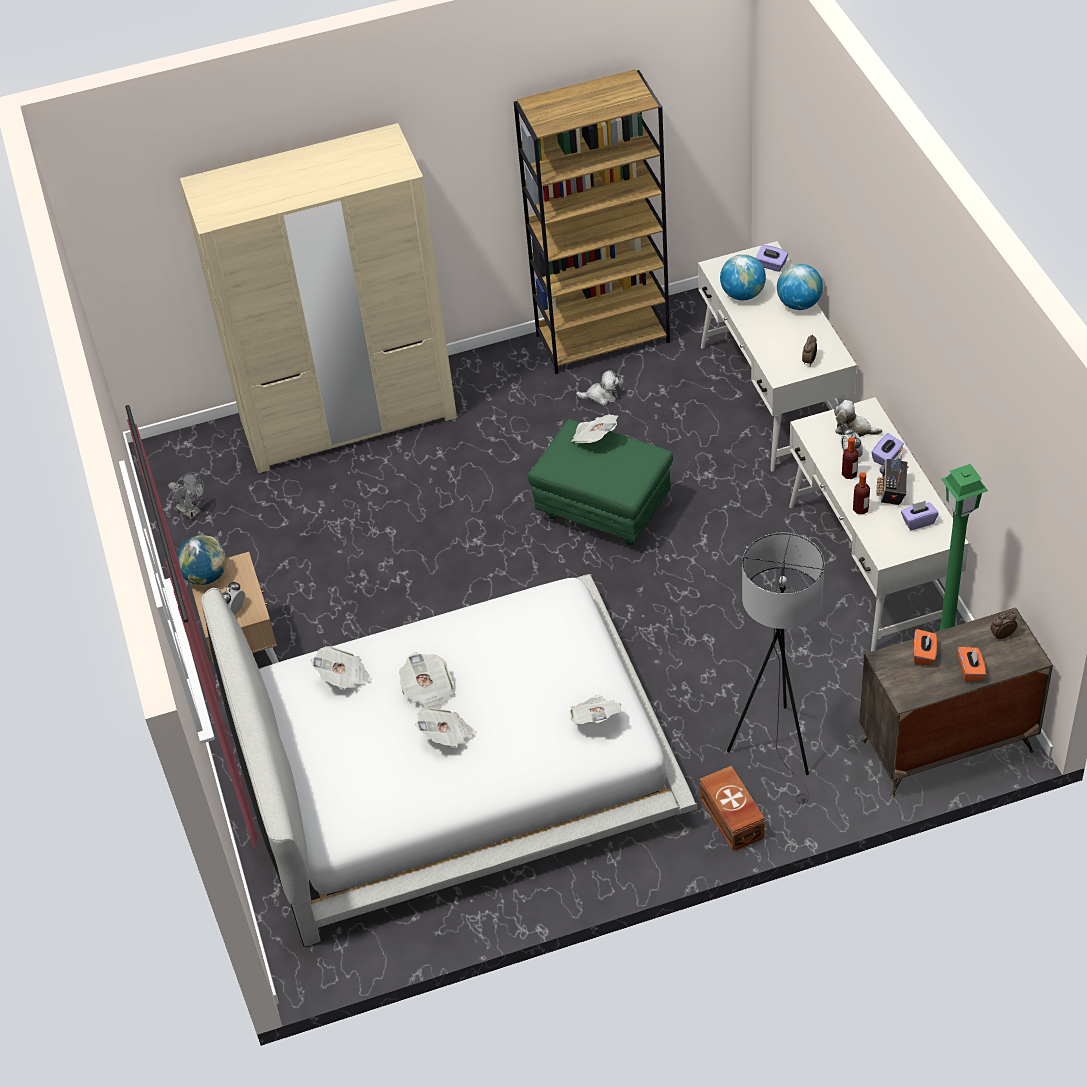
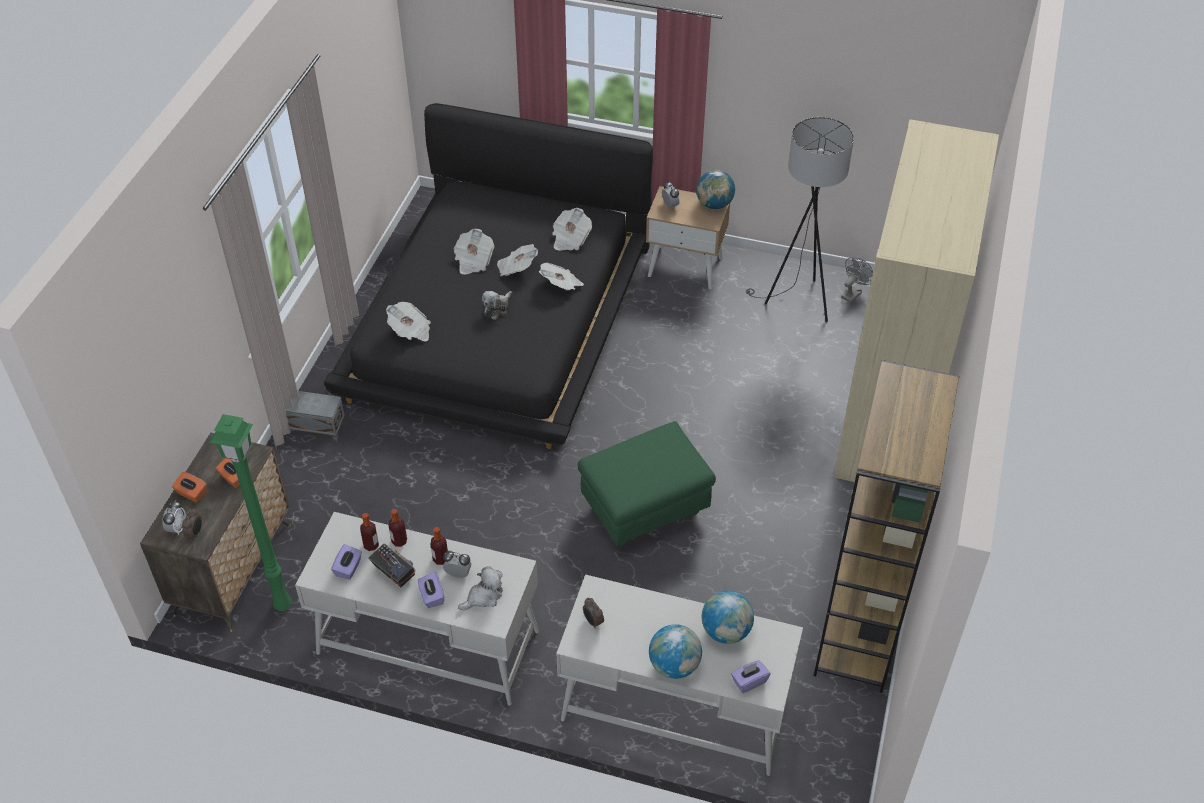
camera: 120 degrees right, 0 degrees up
(191, 512) = (853, 293): grey fan -> grey fan turned 150 degrees clockwise
(454, 763) = (499, 319): white bed -> black bed
(594, 438) = (672, 472): newspaper -> newspaper (561, 285)
(601, 396) = (782, 584): plush toy -> plush toy (497, 308)
(731, 819) = (313, 421): brown storage box -> grey storage box
(779, 748) = (335, 477): grey floor lamp -> grey floor lamp (796, 302)
(883, 523) = (371, 545): none -> bottle
(1011, 651) = (177, 528): none -> alarm clock

